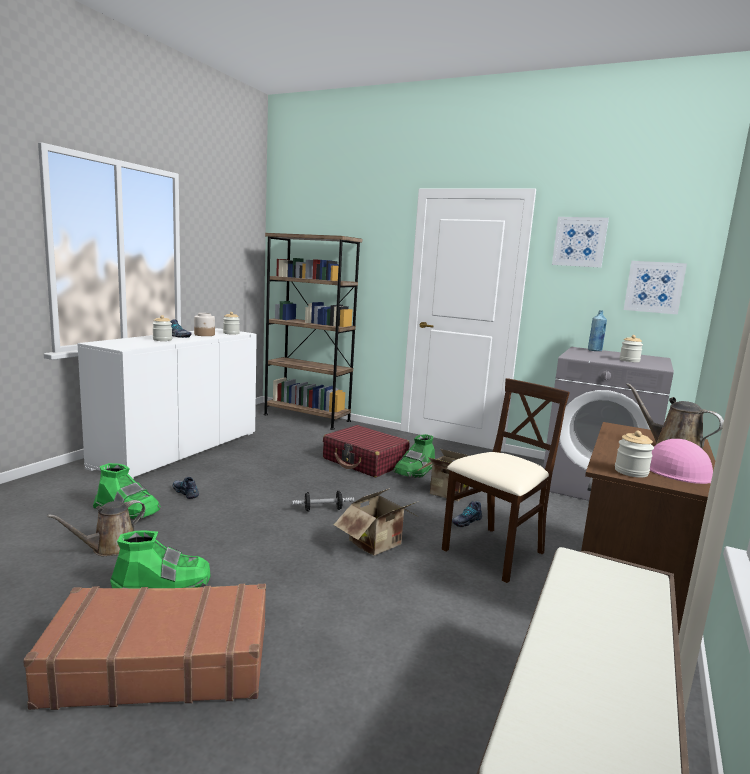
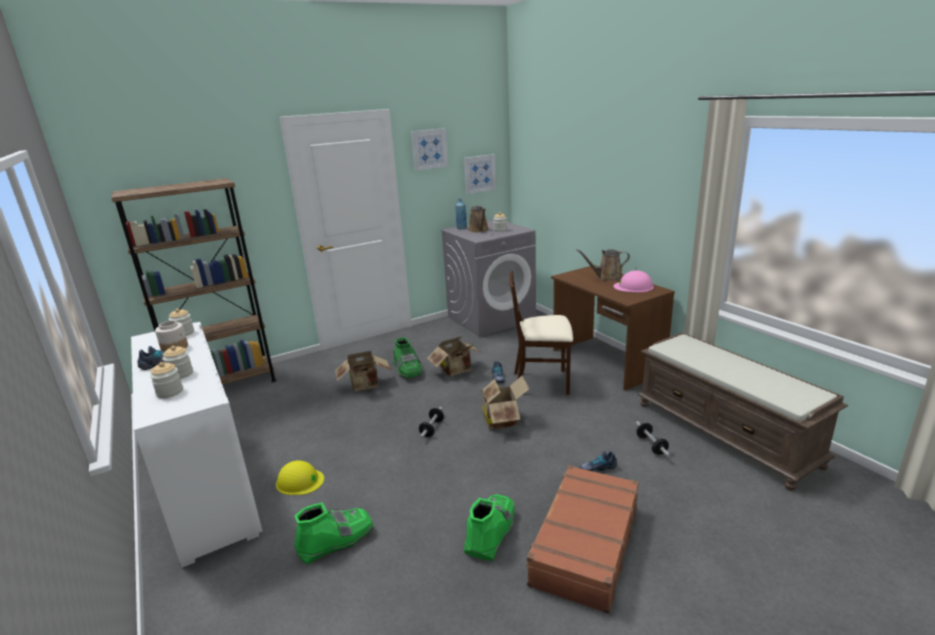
camera: 55 degrees left, 10 degrees up
(110, 548) = (405, 558): brown watering can -> brown watering can (479, 230)
(186, 492) = (328, 496): shoe -> shoe (597, 468)
(200, 476) = (299, 481): none -> yellow hard hat
(365, 461) = (366, 385): red suitcase -> cardboard box
(436, 690) = (651, 445): none -> dumbbell
(494, 553) = (542, 382): beige chair -> beige chair turned 75 degrees counterclockwise
(631, 472) = (633, 296): jar -> jar (170, 392)

